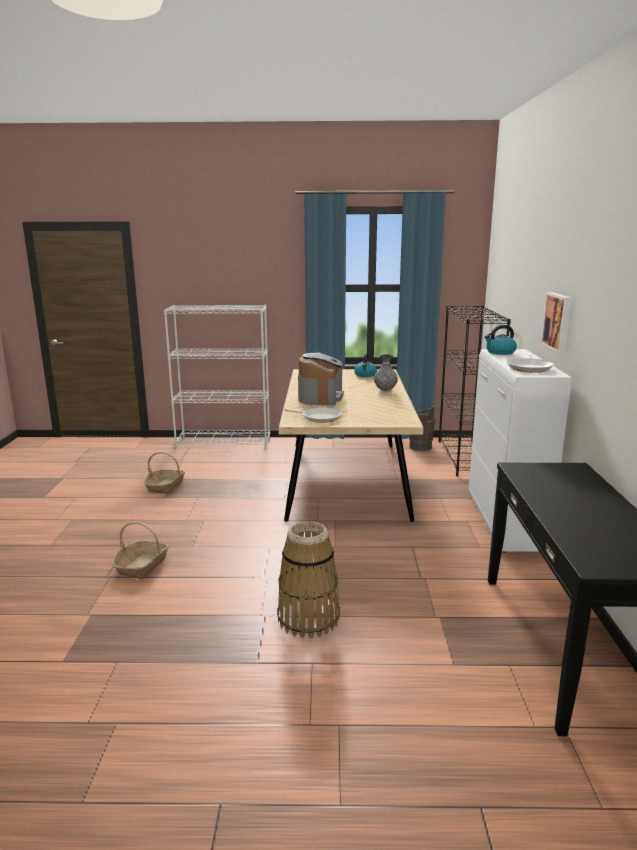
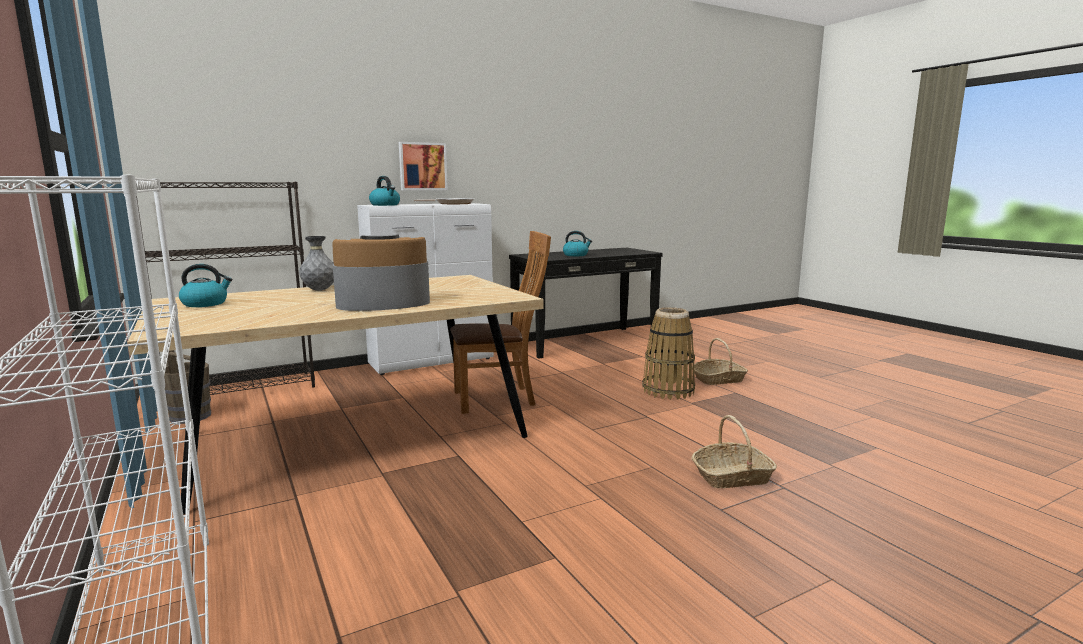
camera: 120 degrees left, 5 degrees down
(165, 486) = (505, 581): basket -> basket (718, 379)
(319, 417) = (485, 293): frying pan -> none
(369, 529) = (499, 398): none -> brown chair
(557, 495) = (576, 255): none -> kettle

